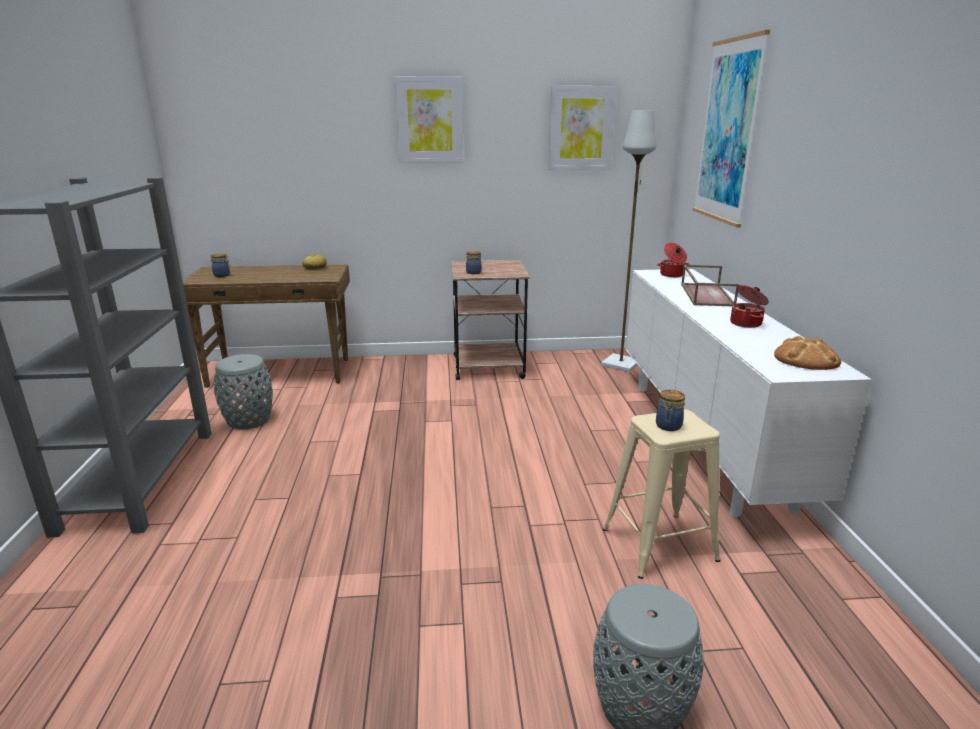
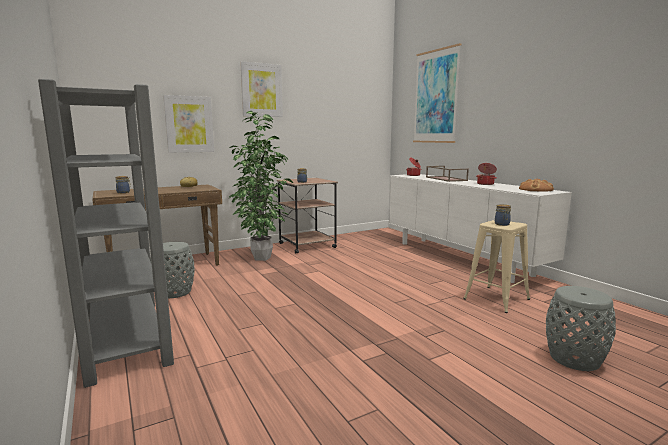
camera: 25 degrees left, 10 degrees down
(406, 379) = (263, 257): none -> potted plant
(581, 128) = (345, 99): picture -> picture (189, 124)
(621, 364) = (380, 235): grey floor lamp -> none

